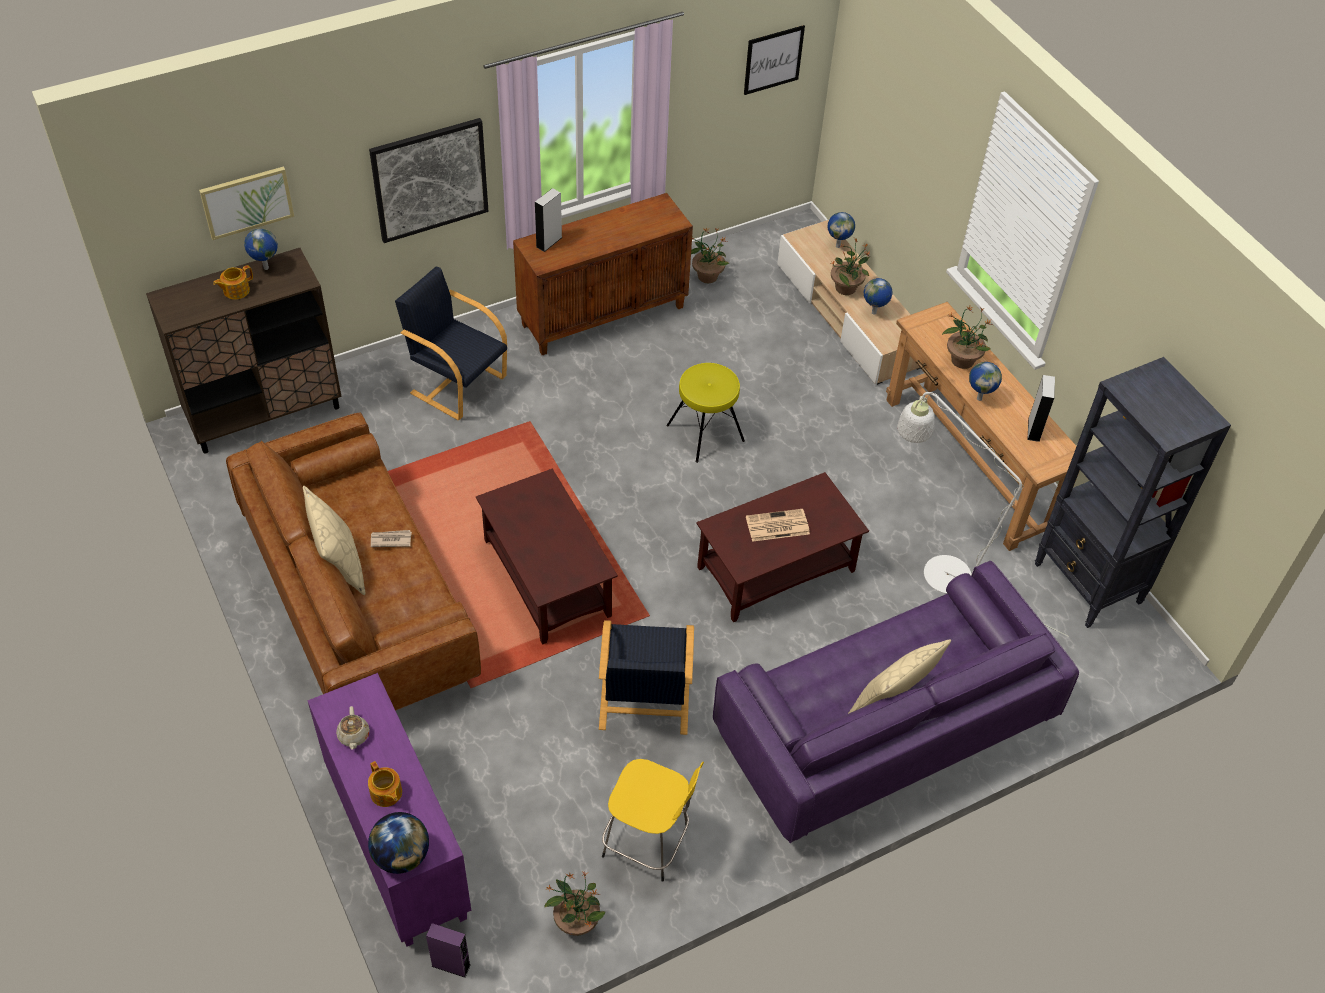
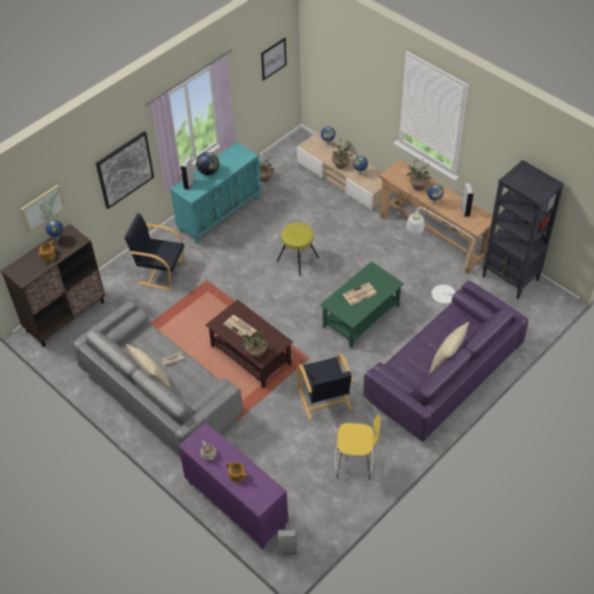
camera: 15 degrees left, 0 degrees up
(359, 600) = (161, 395): brown sofa -> grey sofa
(401, 856) = (258, 501): globe -> globe (208, 172)
(451, 965) = (287, 550): purple speaker -> grey speaker
(535, 520) = (240, 327): none -> newspaper
(576, 921) = (337, 511): potted plant -> potted plant (256, 353)
(603, 315) = (219, 214): brown cabinet -> turquoise cabinet
(775, 570) = (361, 317): brown coffee table -> green coffee table

